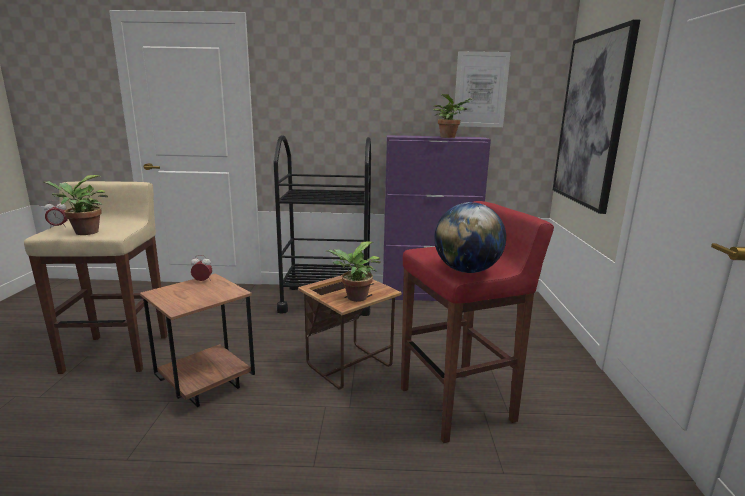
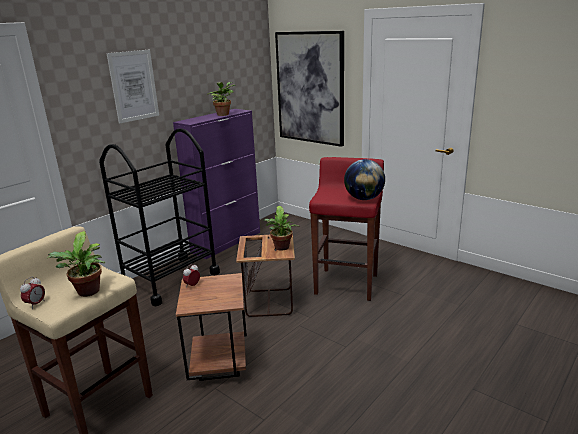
camera: 50 degrees left, 5 degrees up
(480, 90) = (226, 73): picture -> picture (134, 86)

